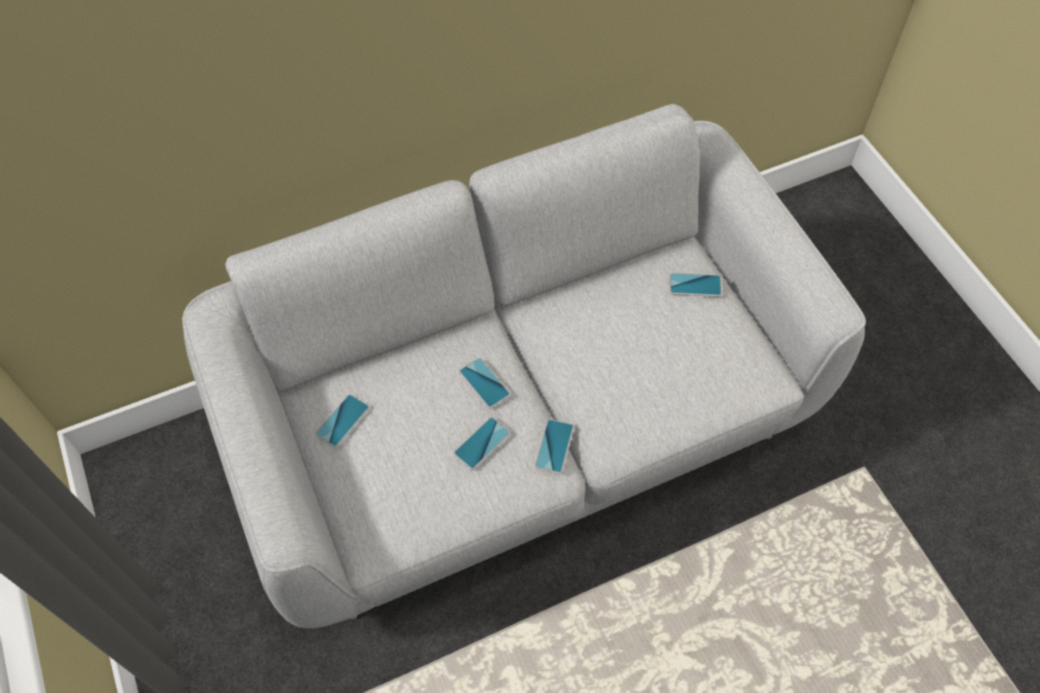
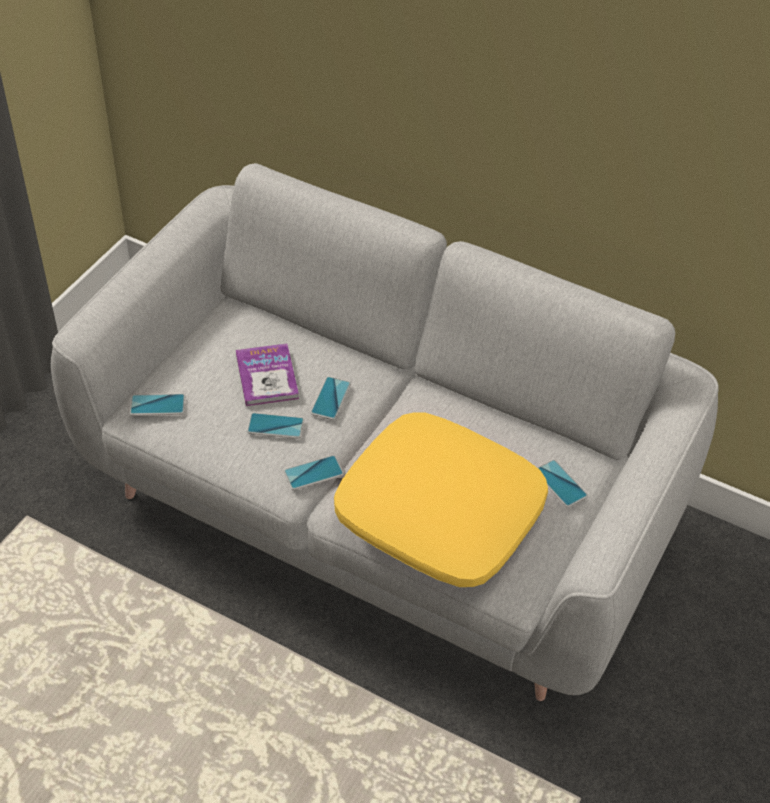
camera: 50 degrees right, 10 degrees down
(342, 421) = (224, 337): phone -> phone (157, 405)
(420, 415) = (267, 376): none -> book
(664, 381) = (440, 512): none -> yellow pillow

